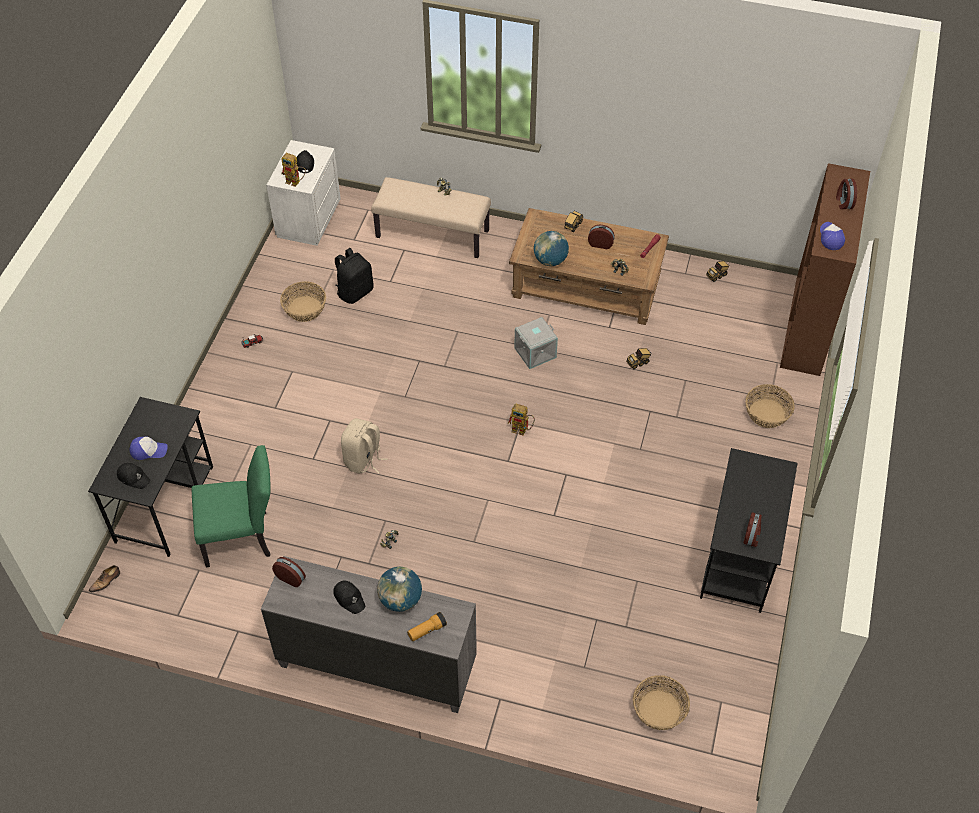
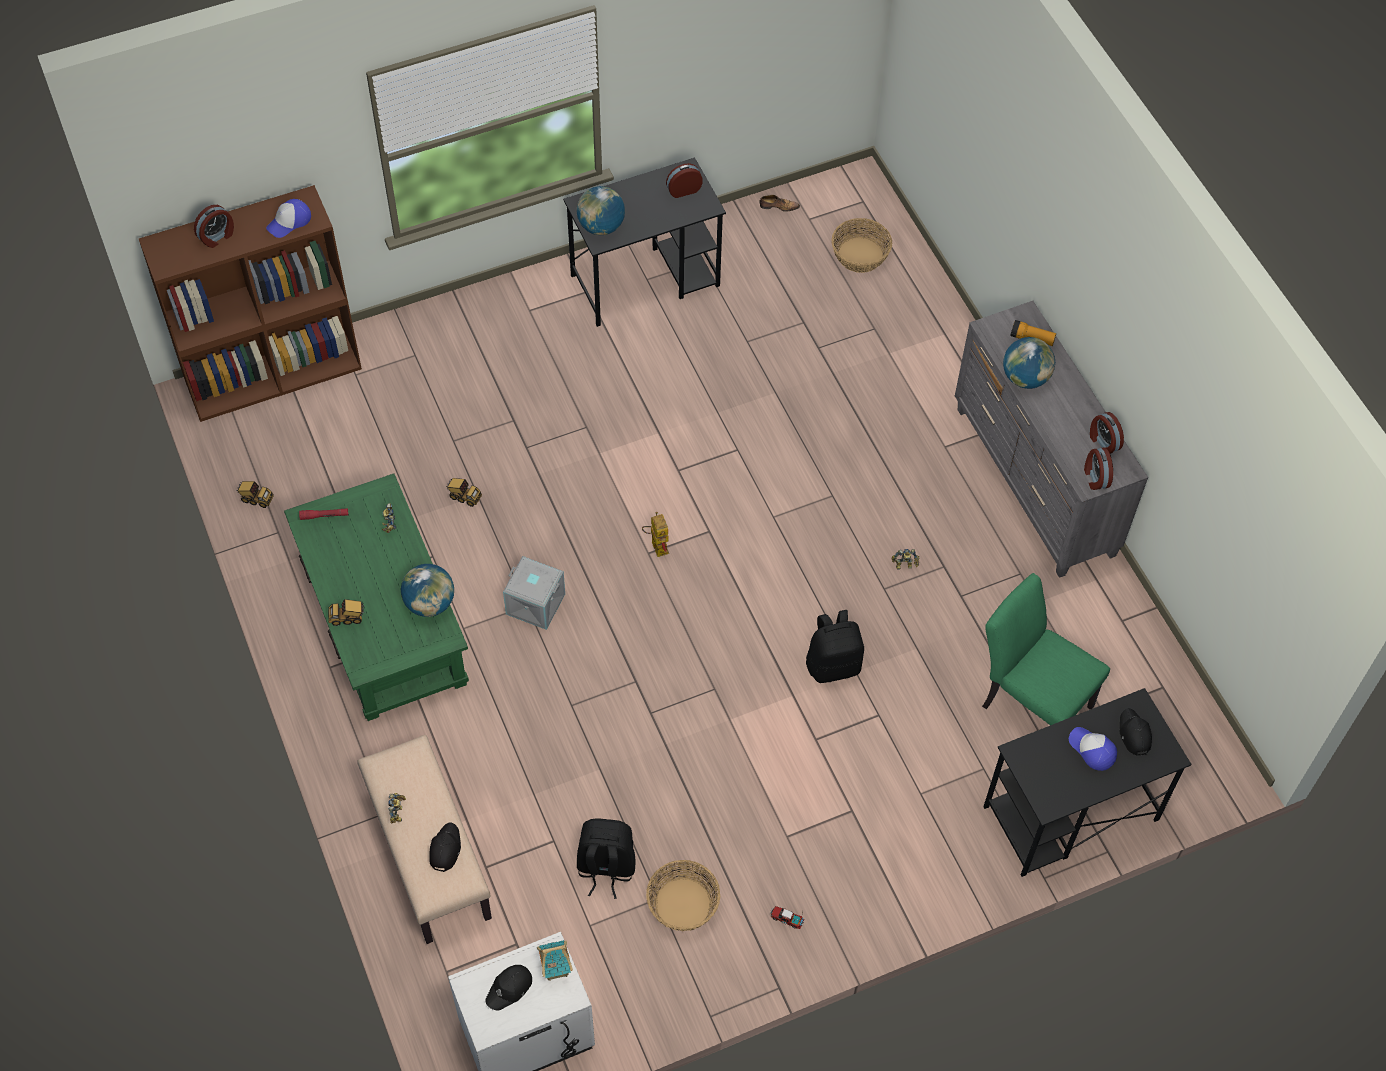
camera: 130 degrees left, 5 degrees up
(106, 581) = (1201, 786): shoe -> shoe (778, 206)
(296, 182) = (555, 969): toy robot -> toy house
(349, 598) = (1065, 417): black cap -> black cap (444, 849)
(363, 460) = (833, 664): beige backpack -> black backpack
(585, 286) = (384, 620): brown coffee table -> green coffee table
(600, 244) = (357, 569): alarm clock -> alarm clock (1103, 442)
(753, 467) = (601, 226): none -> globe
(766, 413) = (440, 348): basket -> none

